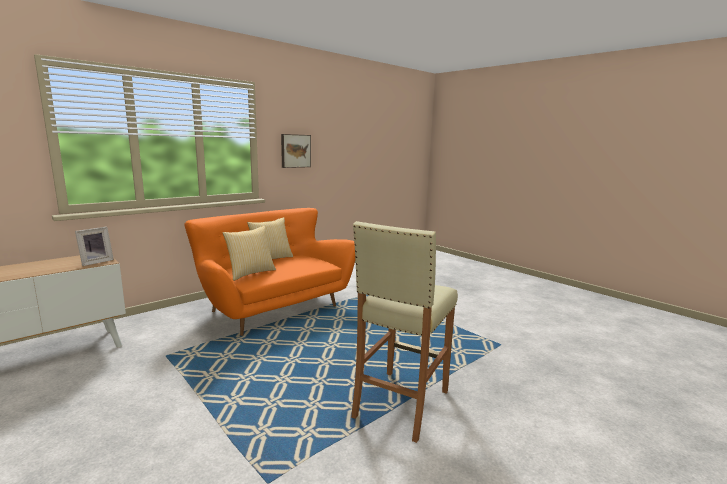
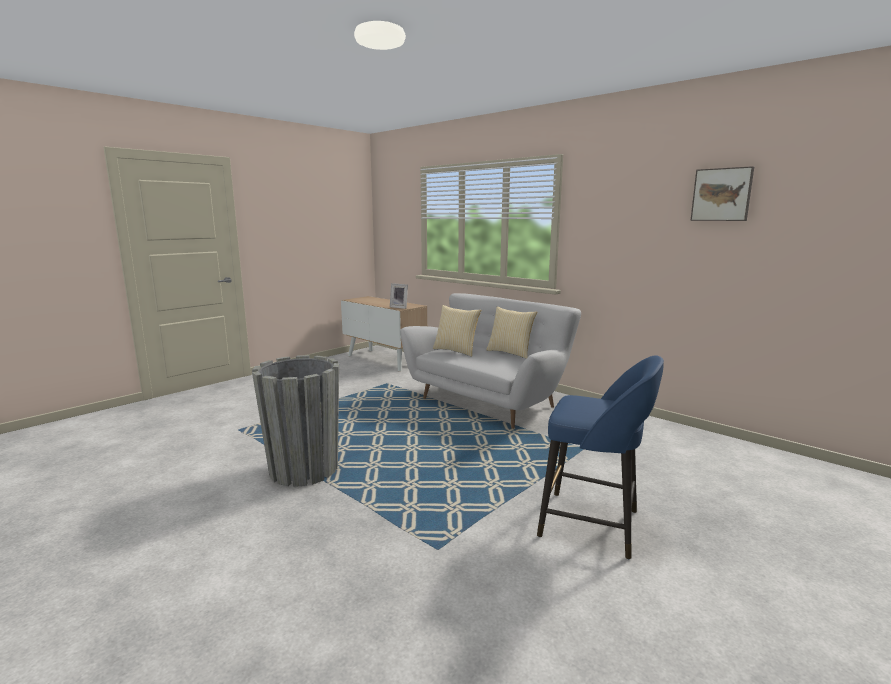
camera: 85 degrees right, 0 degrees up
(273, 307) = (490, 401): orange sofa -> white sofa
(295, 151) = (607, 234): picture -> picture (722, 194)
(400, 404) = (304, 469): beige stool -> grey planter
(461, 304) = (592, 524): none -> blue stool

